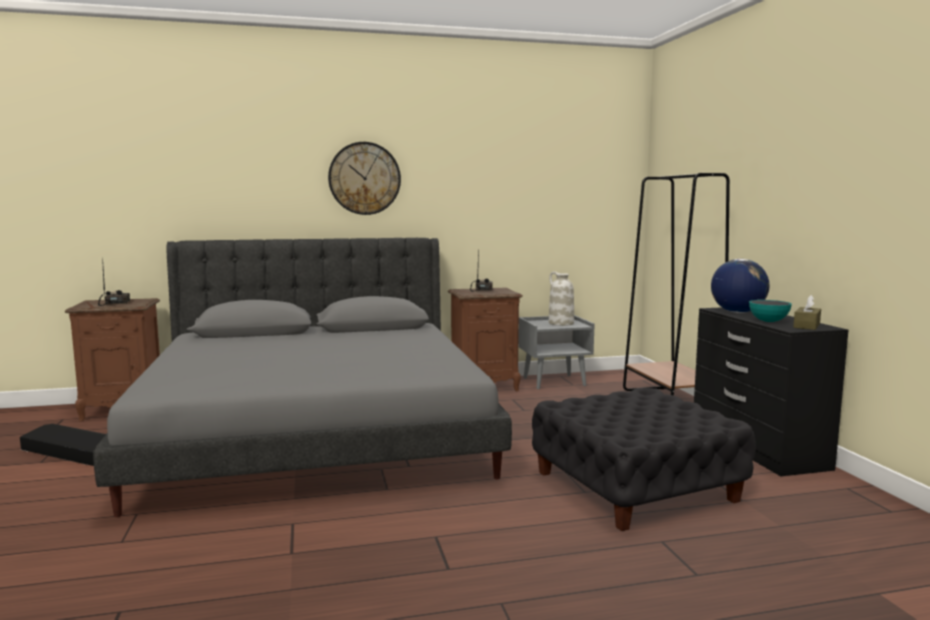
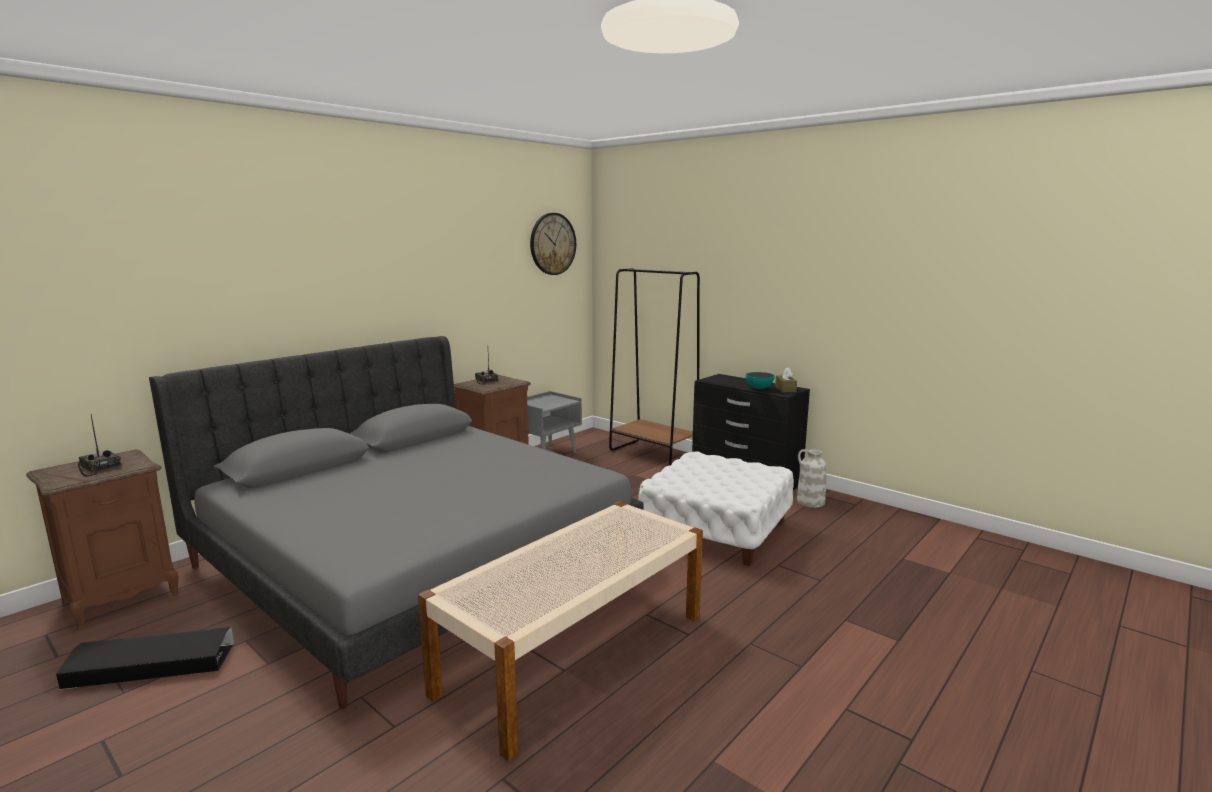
camera: 35 degrees left, 5 degrees up
(322, 542) = (574, 652): none -> beige bench
(364, 178) = (365, 280): wall clock -> wall clock (552, 244)
(560, 323) = (550, 401): white vase -> white vase (810, 502)
(635, 486) = (716, 530): black ottoman -> white ottoman
(737, 312) = (725, 381): globe -> none

